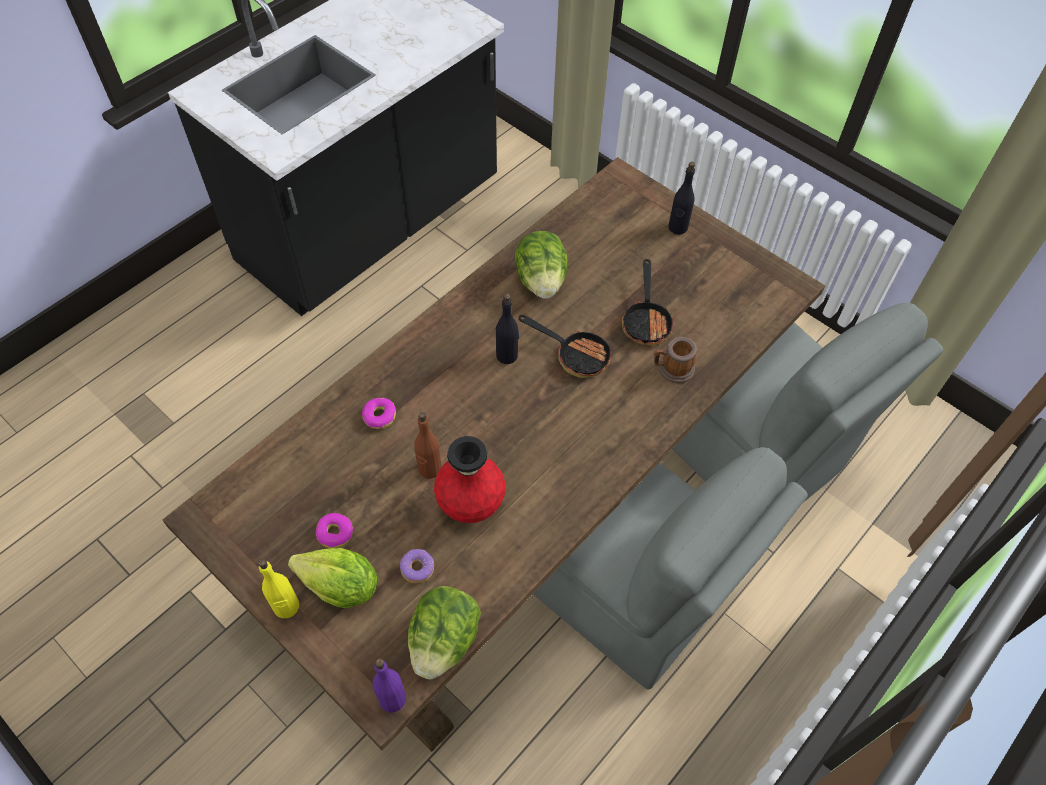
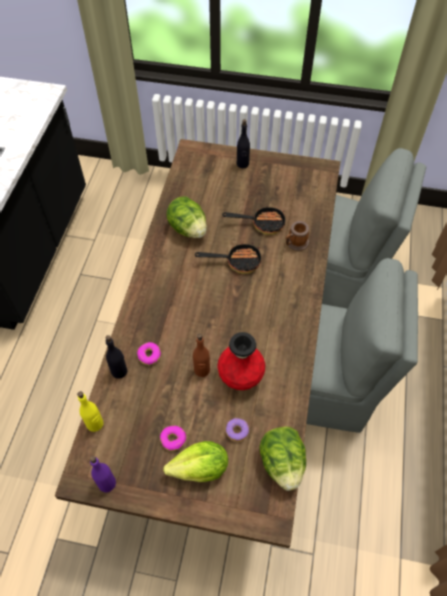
camera: 30 degrees left, 0 degrees up
(286, 606) = (175, 500): yellow bottle -> yellow bottle (95, 424)
(392, 698) = (277, 514): purple bottle -> purple bottle (106, 483)
(507, 355) = (199, 281): black bottle -> black bottle (119, 371)
(646, 320) = (262, 223): frying pan -> frying pan turned 60 degrees counterclockwise

